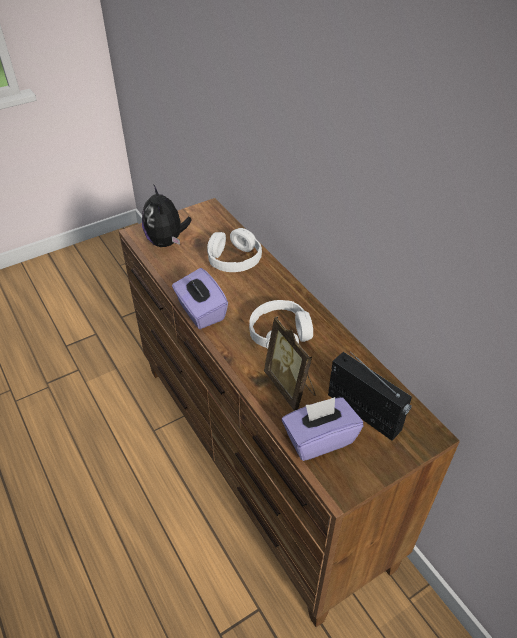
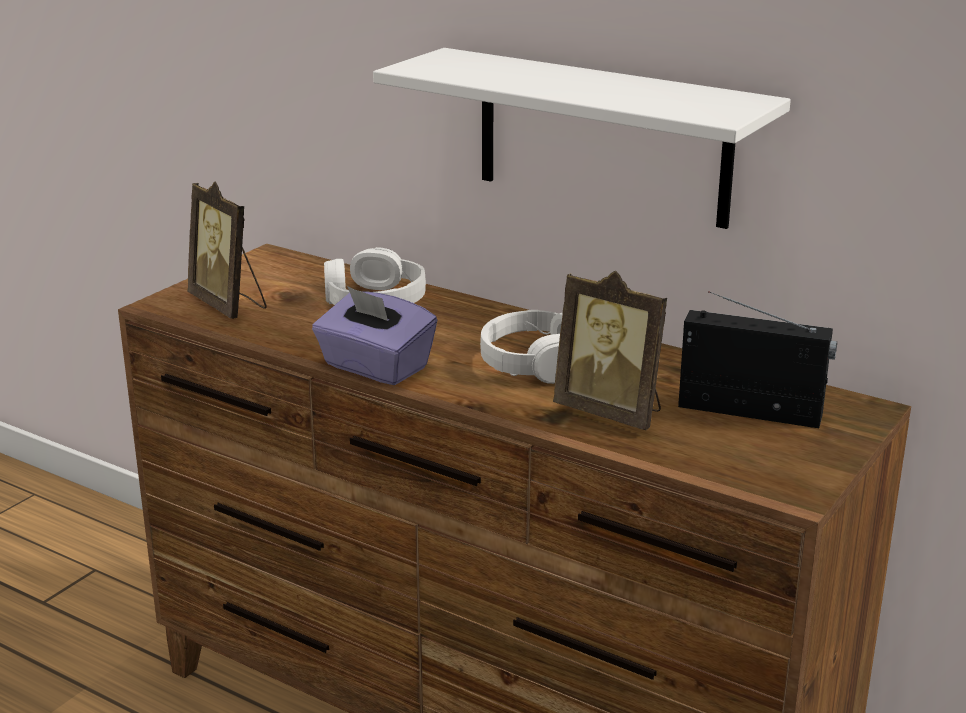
camera: 25 degrees left, 20 degrees down
(167, 242) = (229, 305): plush toy -> picture frame
(319, 439) = (711, 452): purple tissue box -> none
(346, 221) = (602, 137): none -> white shelf

